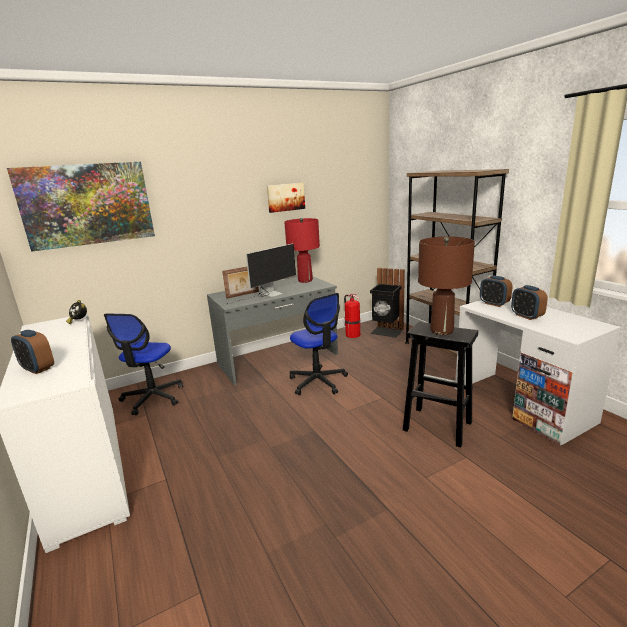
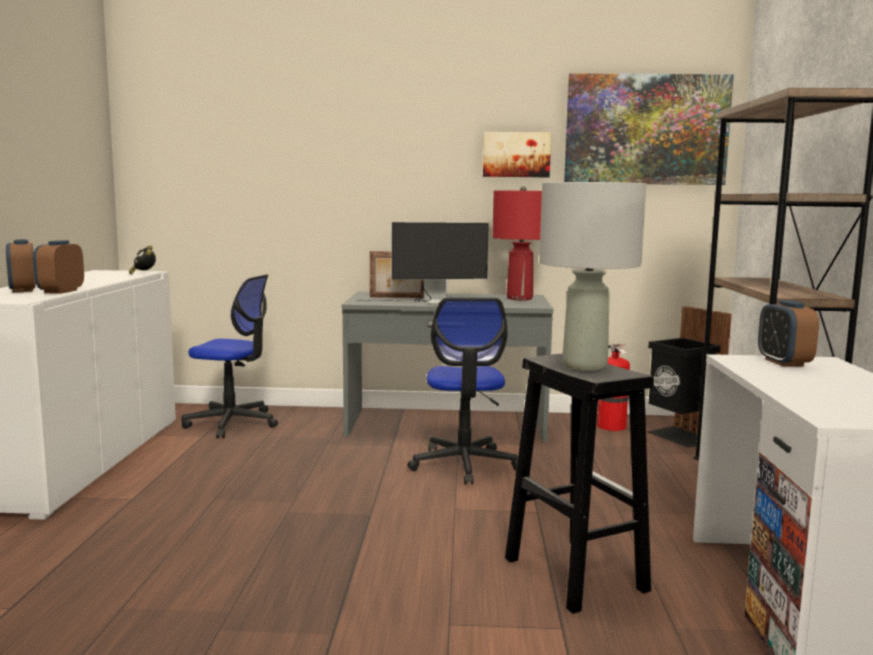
camera: 30 degrees right, 10 degrees down
(87, 205) = (219, 135): picture -> picture (646, 130)
(153, 398) = (232, 423): office chair -> office chair turned 120 degrees counterclockwise
(441, 331) = (584, 366): brown table lamp -> grey table lamp
(526, 316) = (809, 384): alarm clock -> alarm clock (60, 291)

